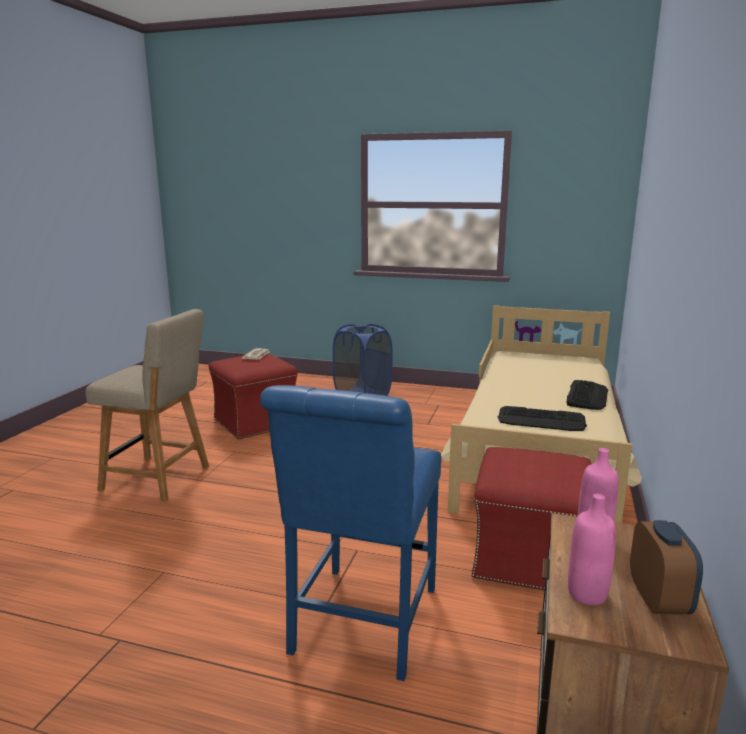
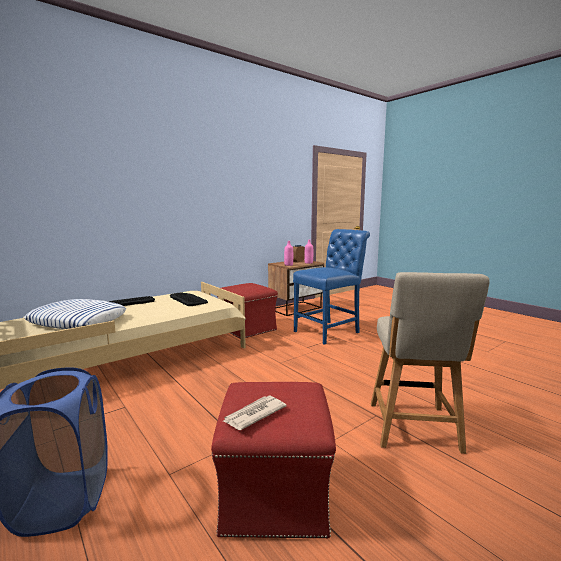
camera: 145 degrees left, 5 degrees down
(160, 479) = (414, 429): beige chair -> beige chair turned 135 degrees counterclockwise
(536, 370) = (77, 321): none -> pillow

